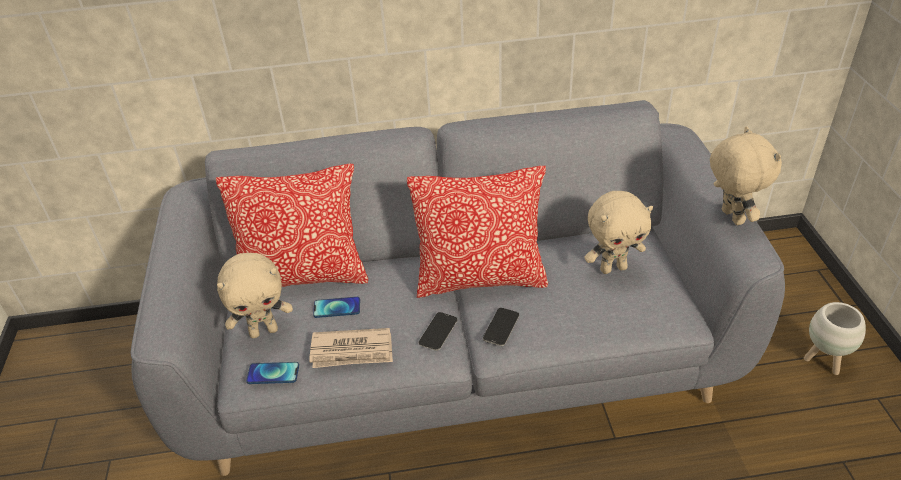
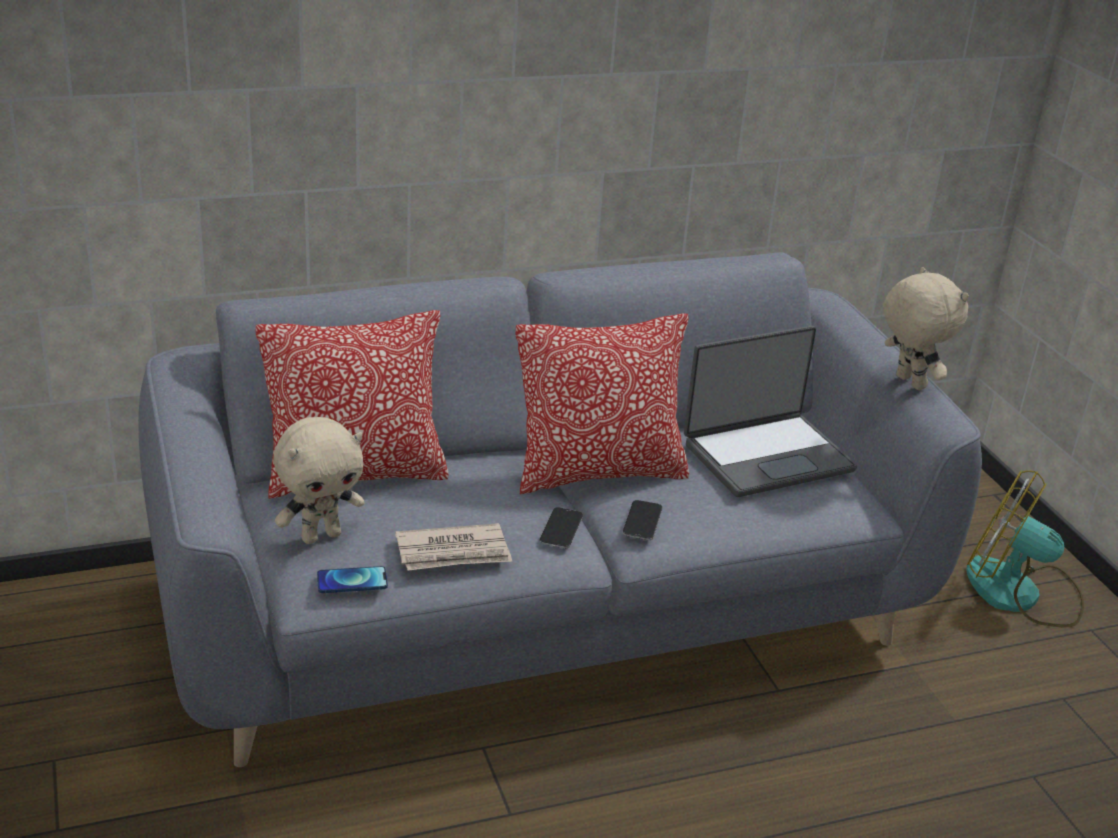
camera: 15 degrees left, 10 degrees down
(337, 308) = (415, 507): phone -> none
(613, 268) = (766, 456): beige plush toy -> laptop
(823, 361) = (1020, 594): white planter -> fan

